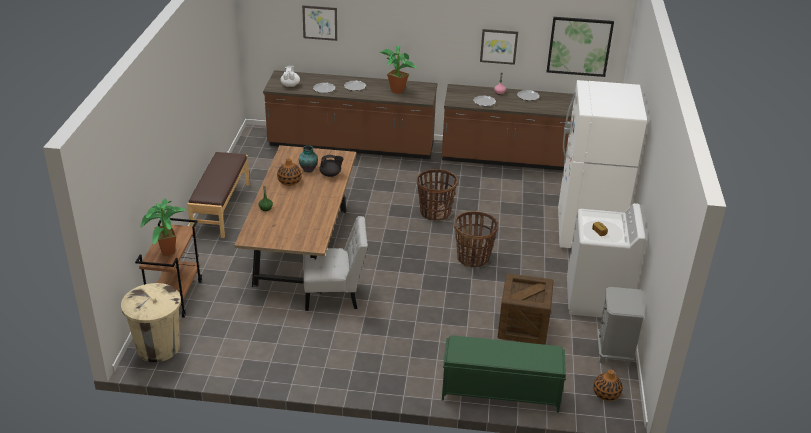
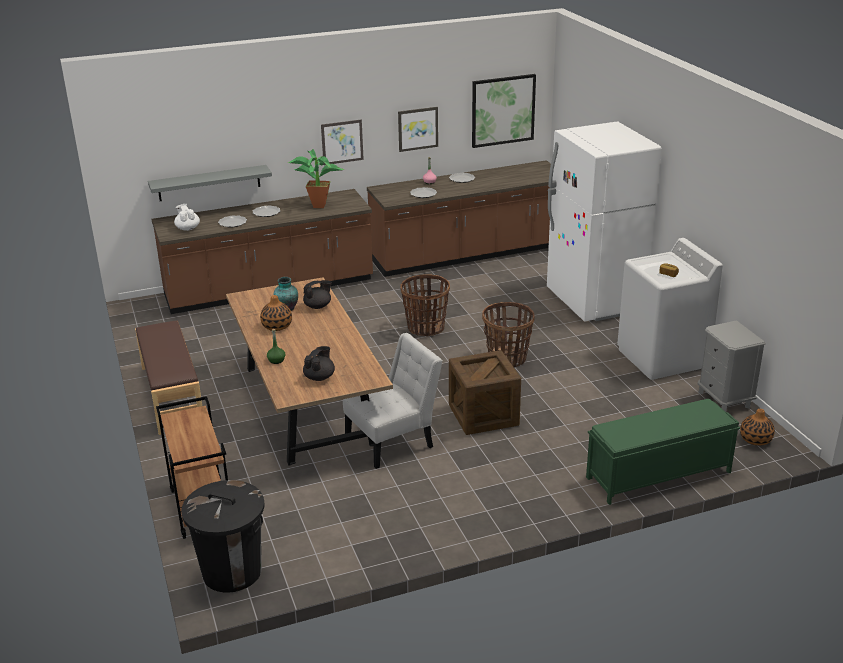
camera: 25 degrees left, 5 degrees down
(158, 348) = (232, 572): beige trash can -> black trash can
(167, 254) = (198, 445): potted plant -> none
(281, 231) = (319, 377): none -> black teapot
(320, 23) = (204, 144): picture -> picture (342, 142)
(321, 53) = (209, 183): none -> grey shelf
(523, 327) = (619, 406): crate -> crate (483, 415)

